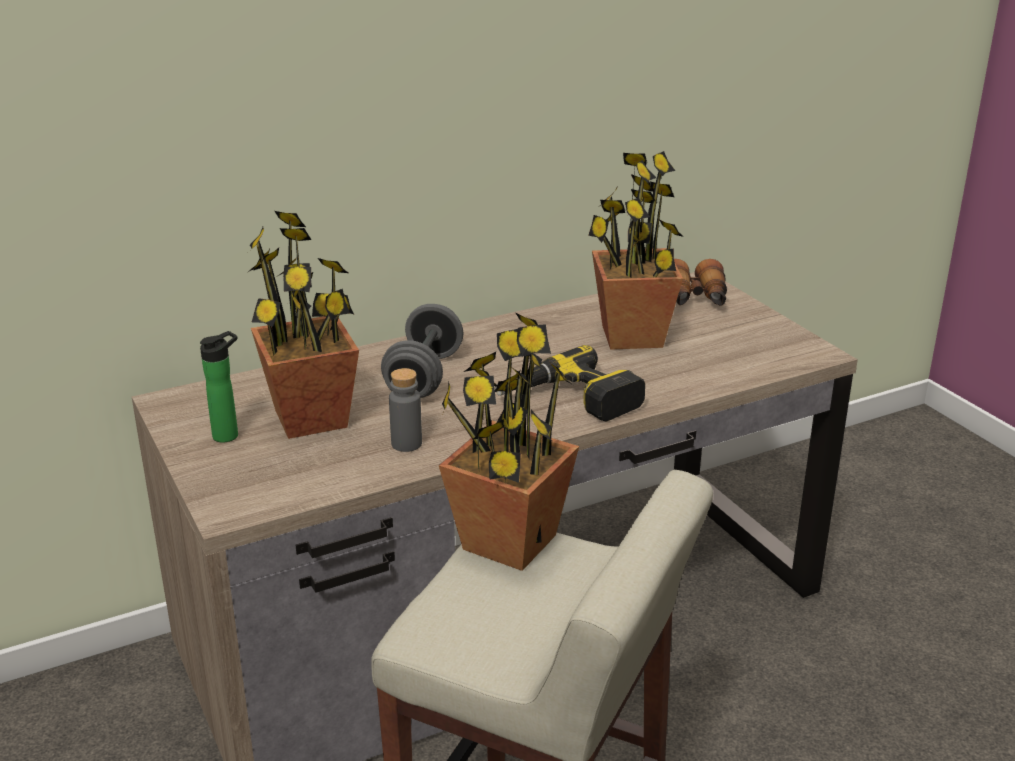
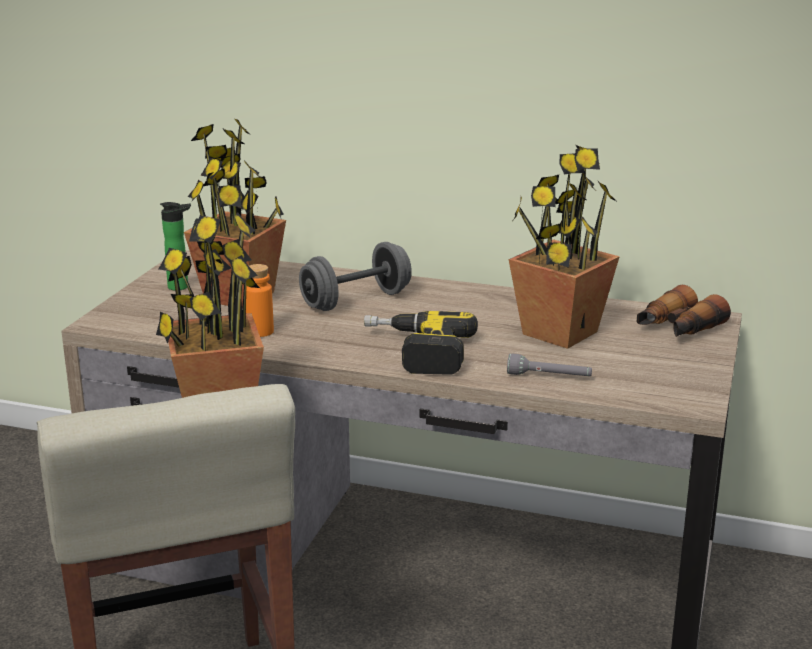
camera: 45 degrees right, 5 degrees down
(406, 444) = (260, 331): grey bottle -> orange bottle
(699, 377) = (549, 377): none -> grey flashlight

